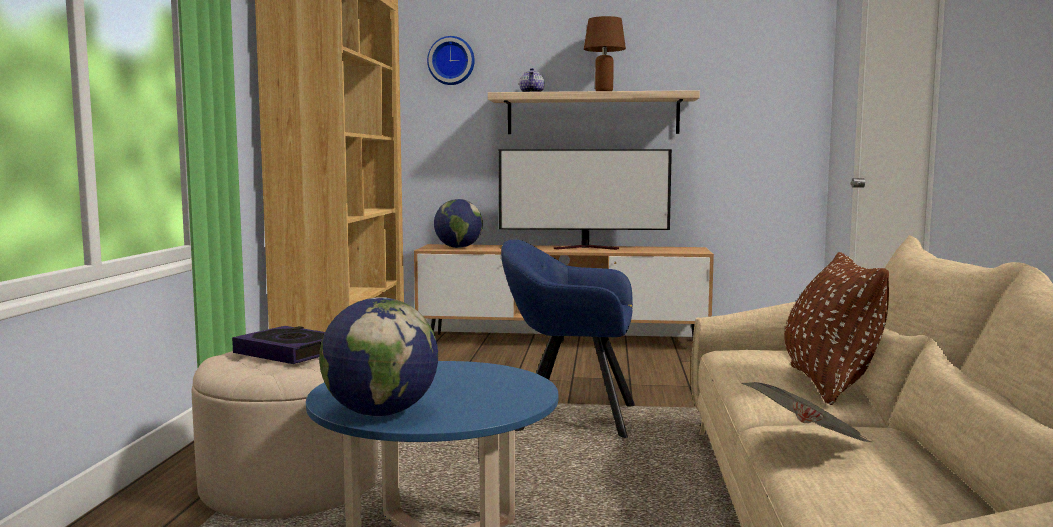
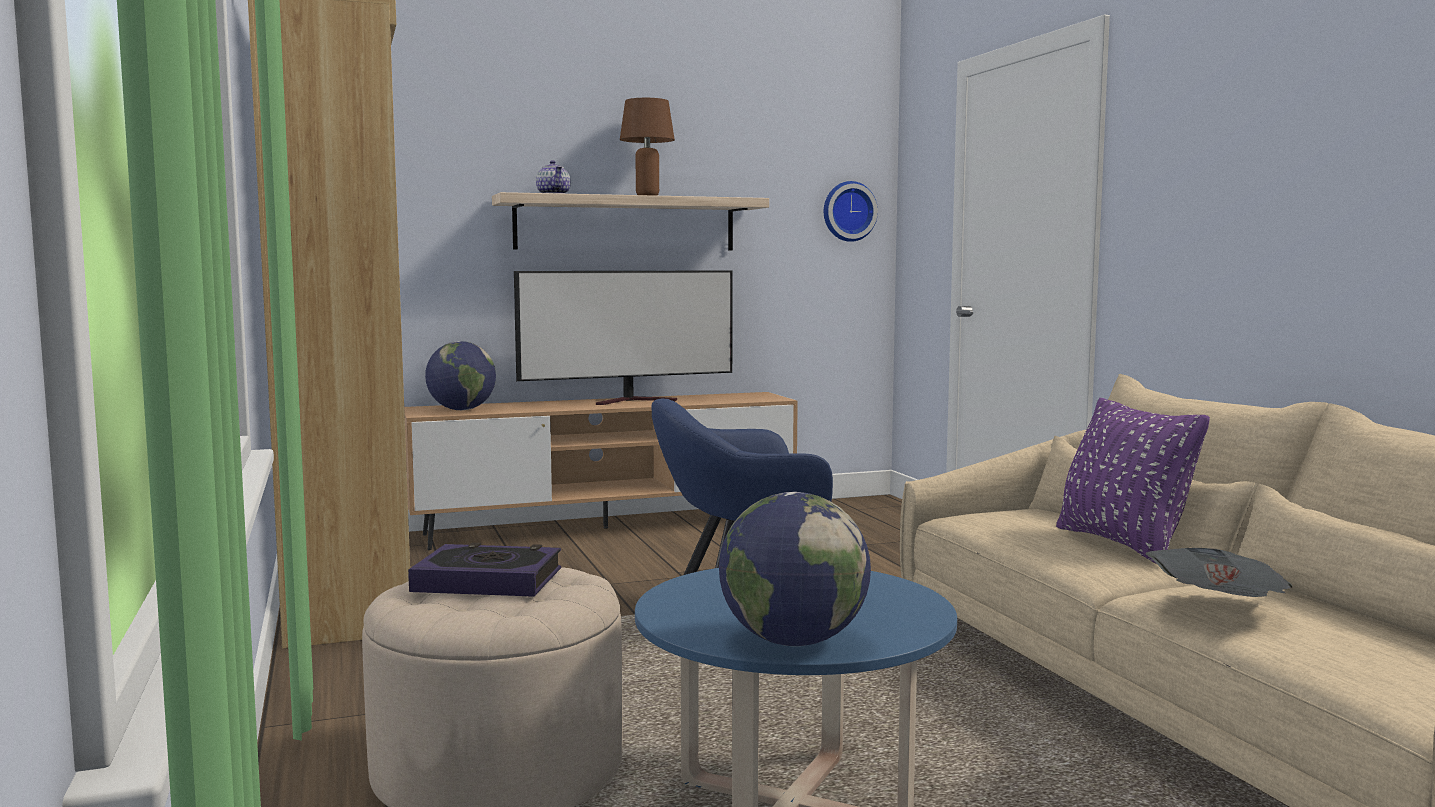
camera: 25 degrees left, 0 degrees up
(451, 61) = (429, 144): wall clock -> wall clock (848, 211)
(829, 385) = (1123, 544): brown pillow -> purple pillow

